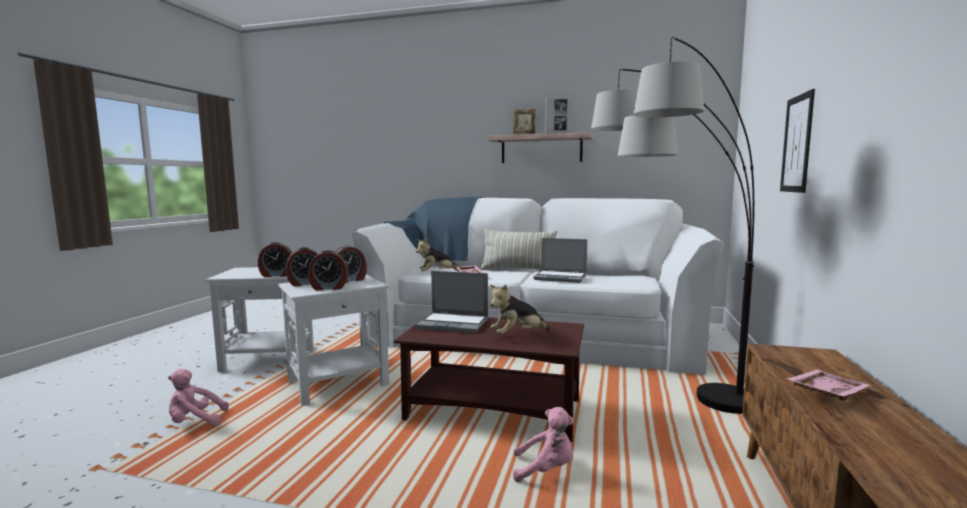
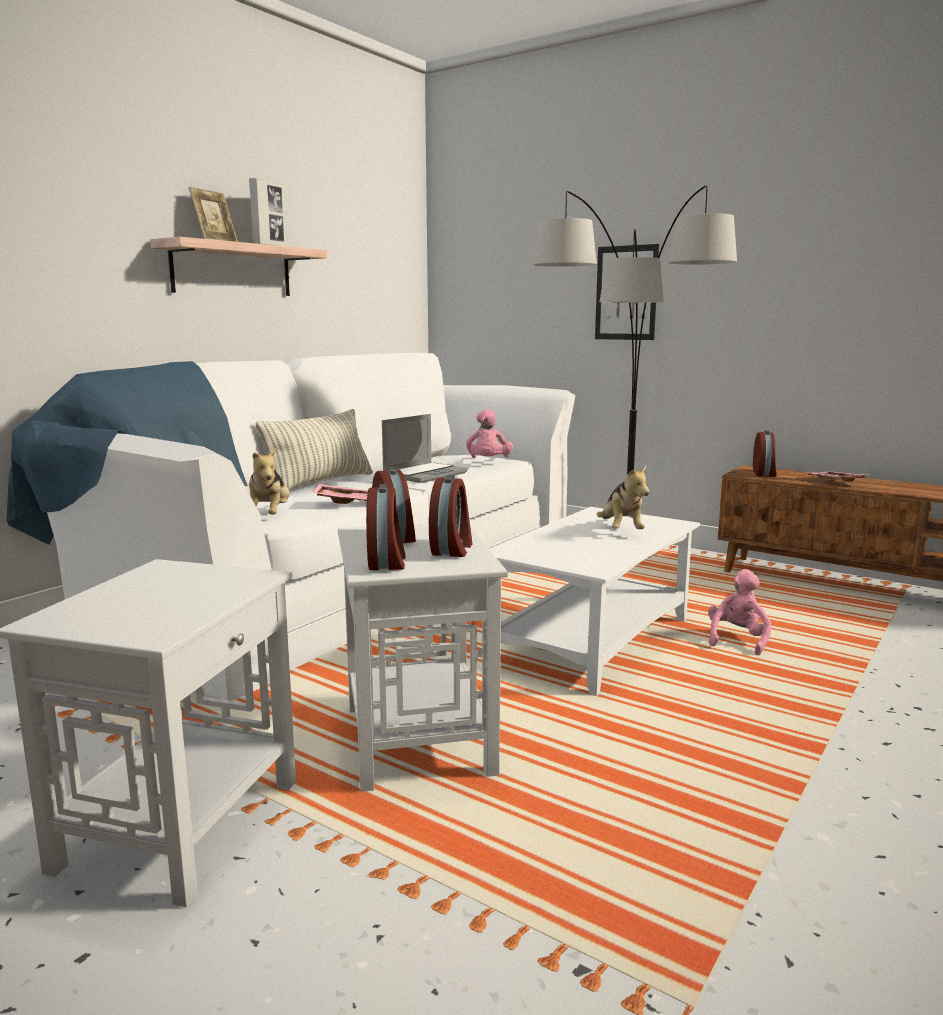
camera: 70 degrees left, 5 degrees up
(195, 422) = (502, 906): pink plush toy -> pink plush toy (488, 462)
(277, 275) = (242, 583): alarm clock -> alarm clock (764, 473)
(454, 324) = (551, 547): laptop -> none
(495, 409) = (592, 640): brown coffee table -> white coffee table

